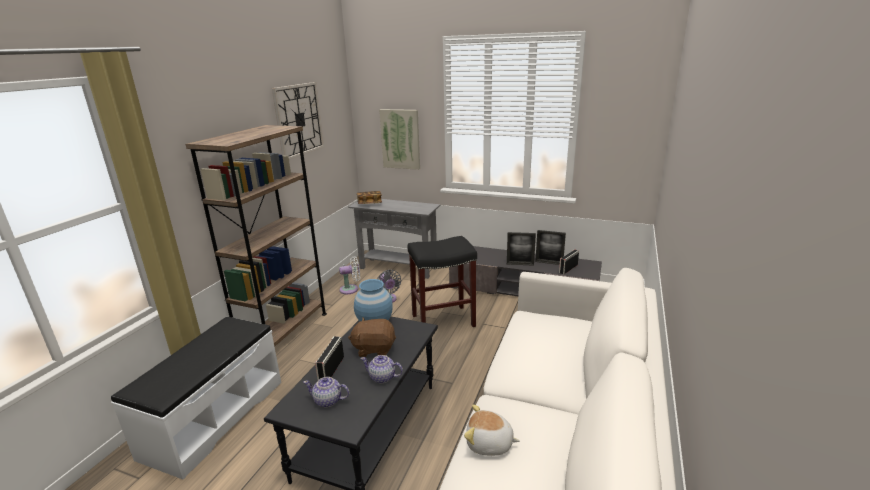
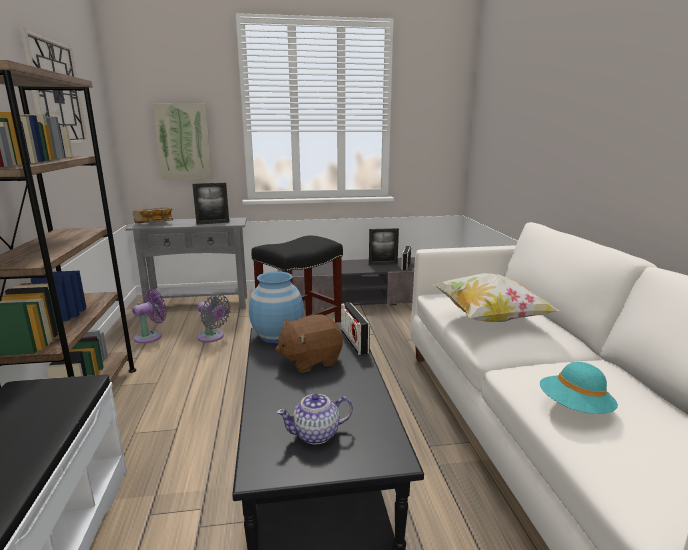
camera: 30 degrees left, 5 degrees down
(331, 370) = (277, 397): radio -> radio (354, 342)
(351, 289) = (151, 336): white fan -> purple fan
(382, 377) = (359, 386): teapot -> none
(489, 444) = (574, 409): plush toy -> turquoise hat
(520, 264) = (357, 269): picture frame -> picture frame (213, 223)
(529, 351) = (489, 318): none -> pillow

